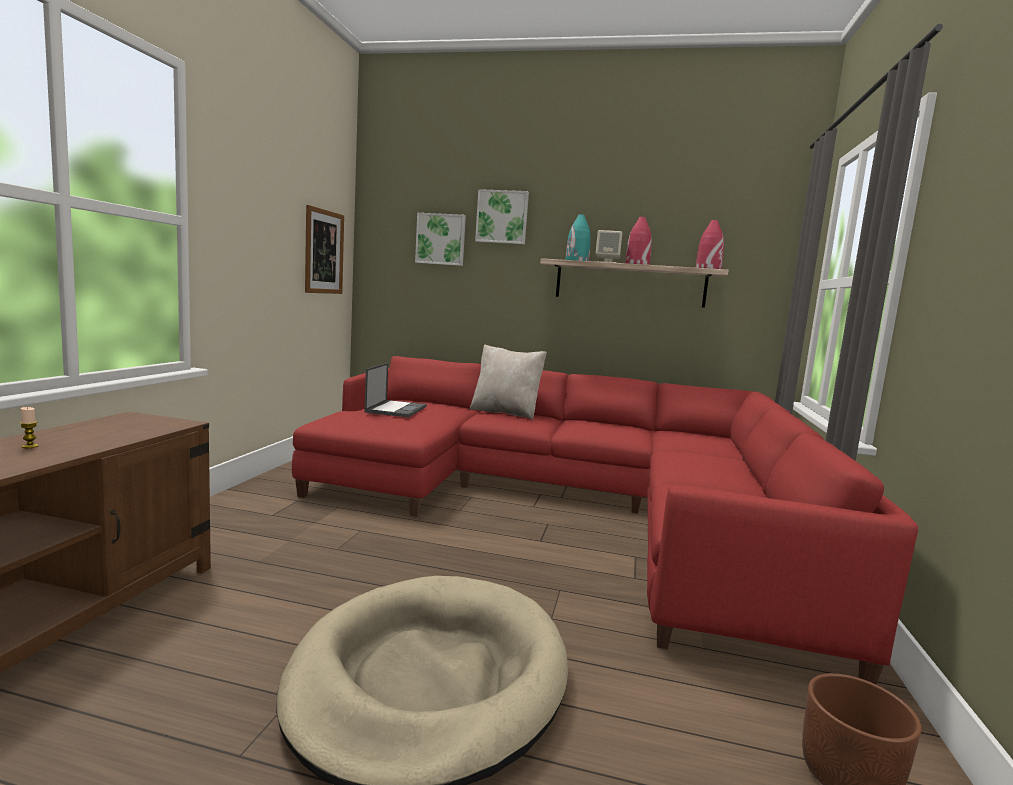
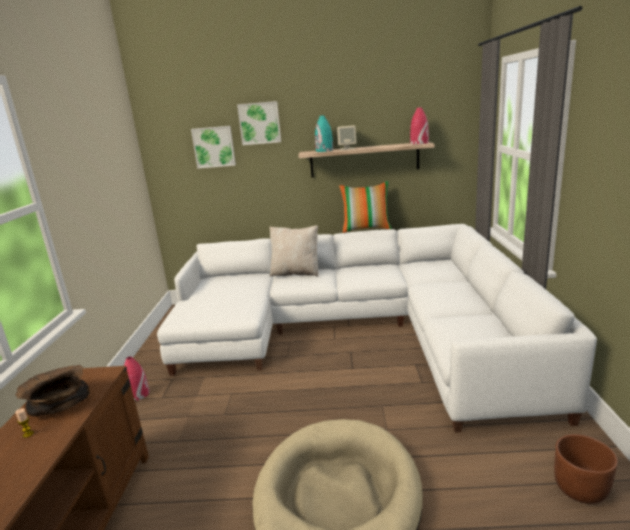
camera: 10 degrees left, 10 degrees up
(92, 433) = (57, 404): none -> brown bowl
(324, 252) = (126, 178): picture -> none
(396, 409) = (219, 291): laptop -> none
(573, 506) = (360, 331): red sofa -> white sofa
(616, 376) = (366, 229): none -> pillow
(637, 264) = (368, 147): red vase -> red vase (138, 394)

